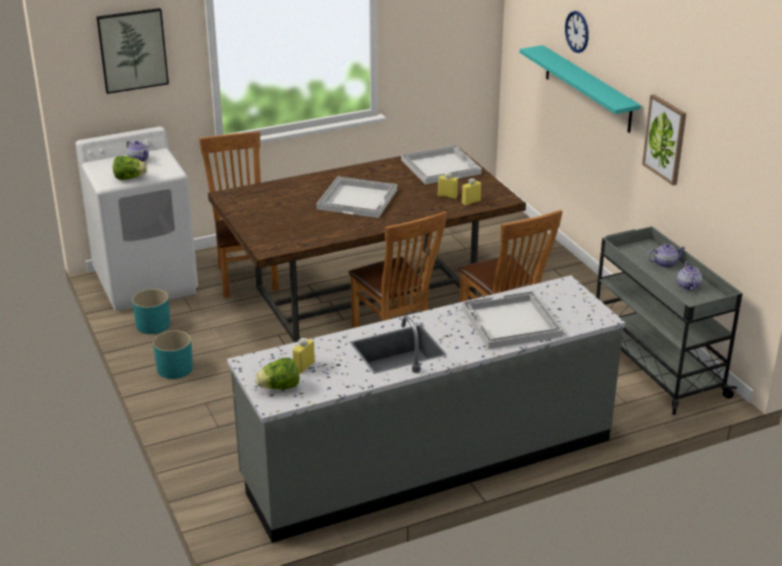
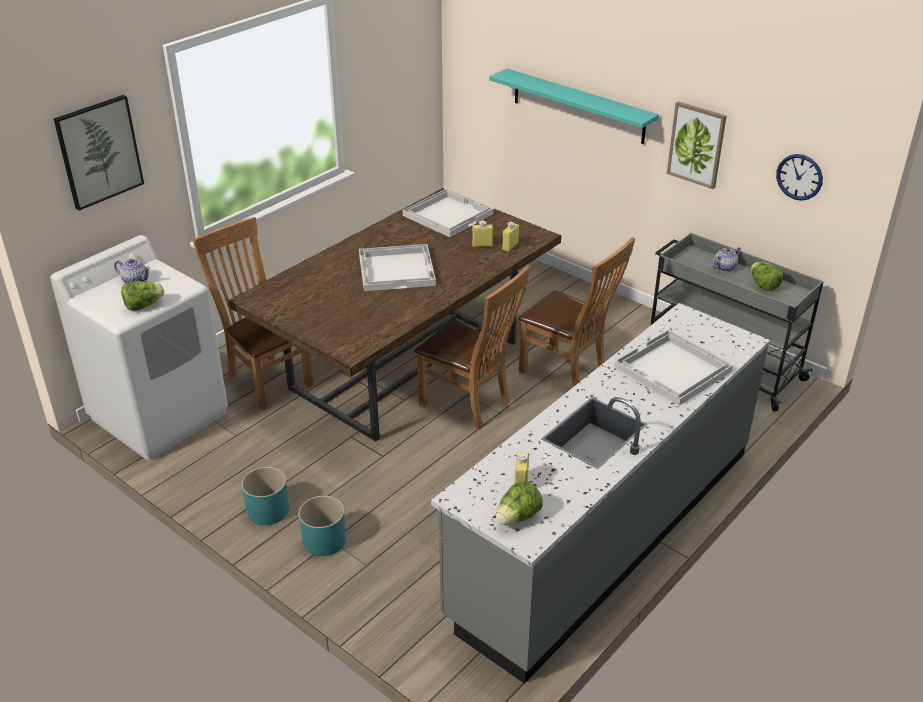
camera: 25 degrees left, 5 degrees up
(153, 325) = (204, 465): turquoise planter -> turquoise planter (324, 540)
(577, 31) = (558, 49): wall clock -> wall clock (799, 177)
(688, 286) = (763, 285): teapot -> lettuce

